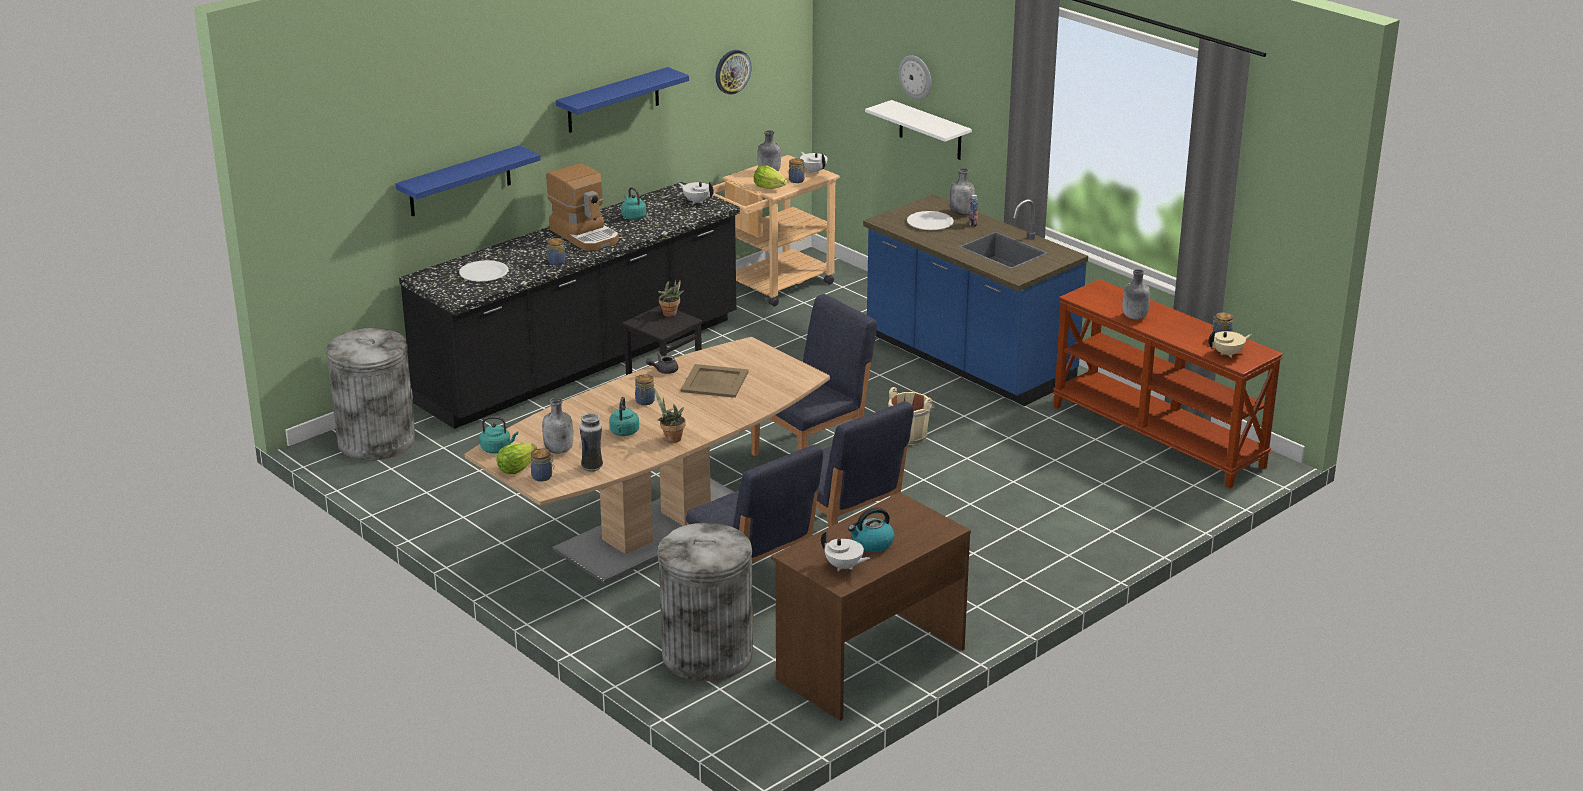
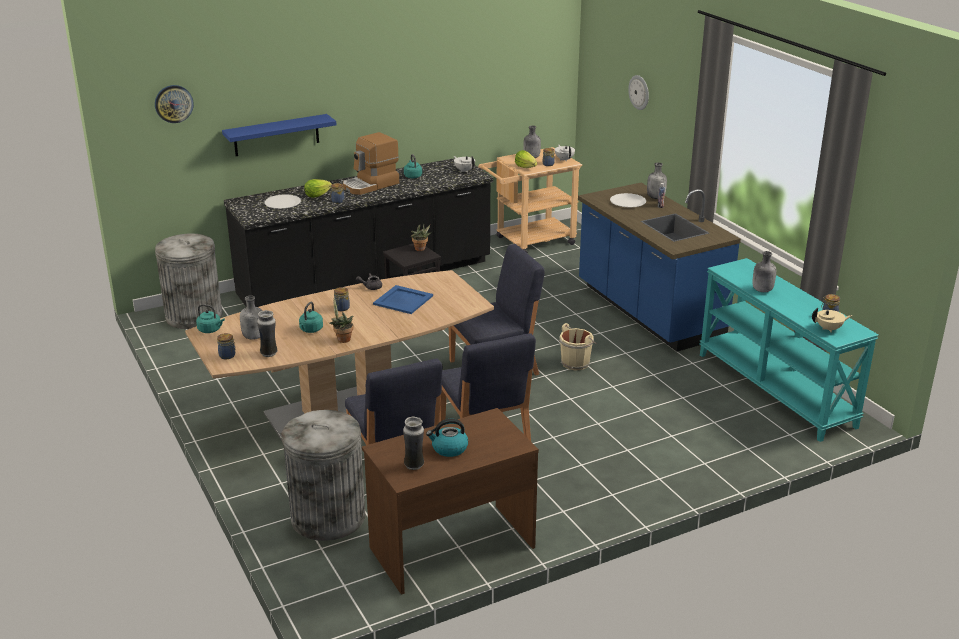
camera: 15 degrees right, 0 degrees up
(516, 469) = (213, 347): lettuce -> lettuce (317, 195)
(585, 235) = (371, 185): coffee machine -> coffee machine turned 75 degrees clockwise
(613, 100) = (407, 89): blue shelf -> none
(714, 382) = (402, 300): beige tray -> blue tray
(732, 71) = (509, 79): wall clock -> wall clock (173, 103)
(844, 567) = (414, 465): white teapot -> vase
(930, 131) = (646, 134): white shelf -> none
(1158, 436) = (776, 389): brown console table -> turquoise console table

